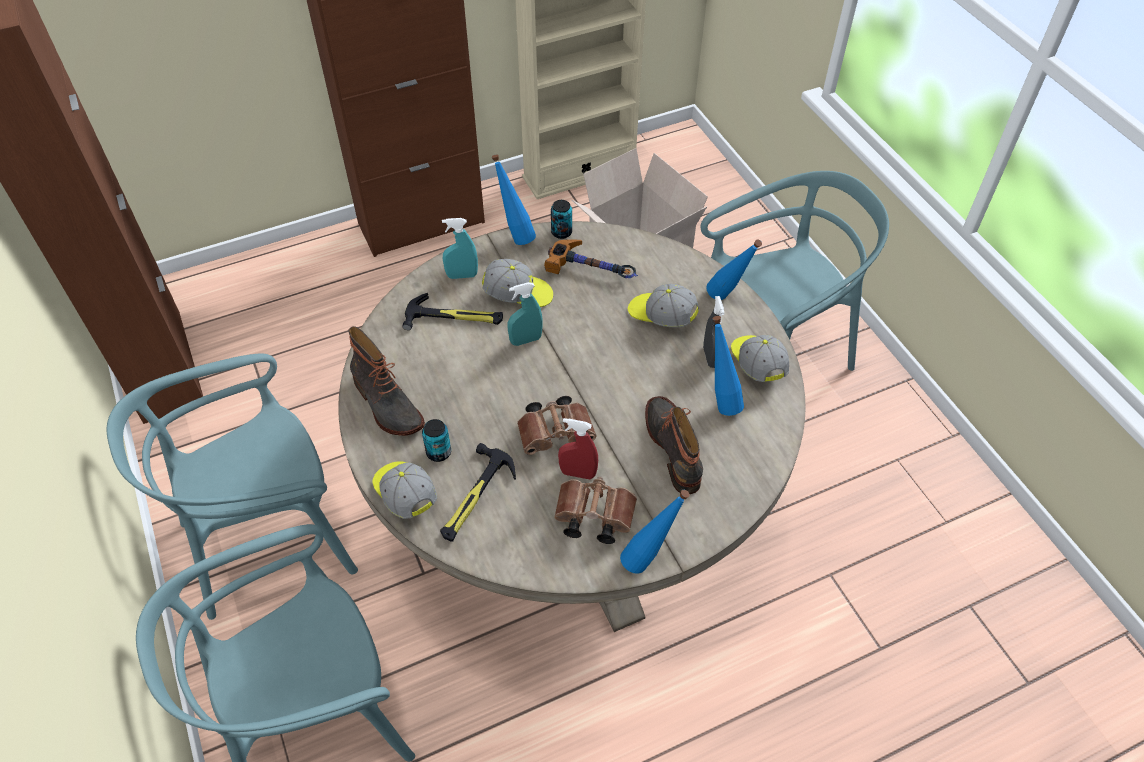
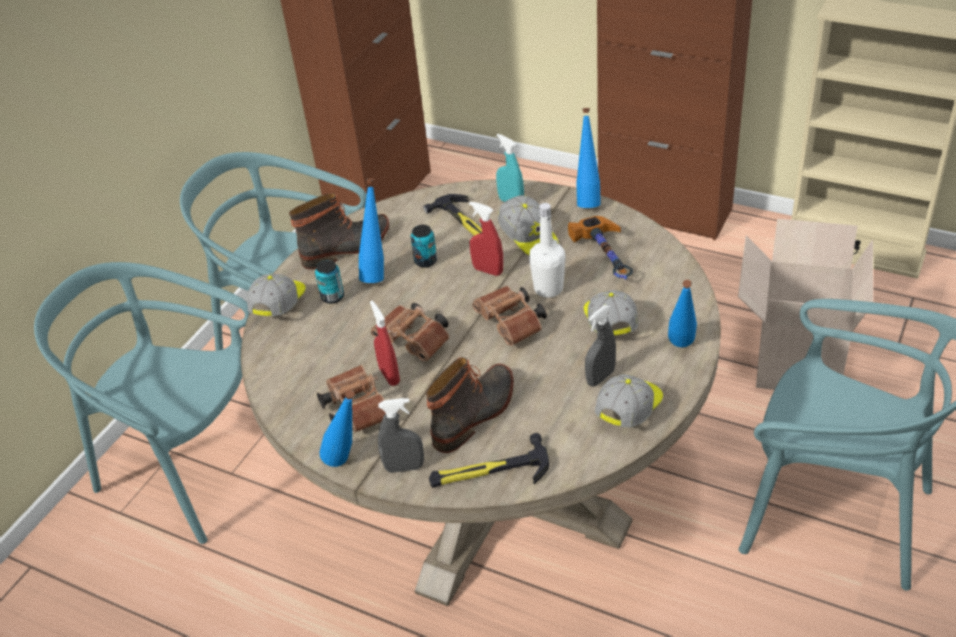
camera: 55 degrees right, 10 degrees down
(386, 405) = (347, 247): boot -> boot turned 135 degrees counterclockwise
(475, 497) = (312, 338): hammer -> hammer (489, 471)
(525, 340) = (488, 270): turquoise spray bottle -> red spray bottle
(561, 232) = (625, 218): can -> can (425, 261)
(587, 321) = (548, 289): none -> white bottle
(603, 367) = (512, 325): none -> brown binoculars
(688, 525) = (404, 467): none -> grey spray bottle
(720, 400) = (559, 411): blue bottle -> blue bottle (376, 273)

